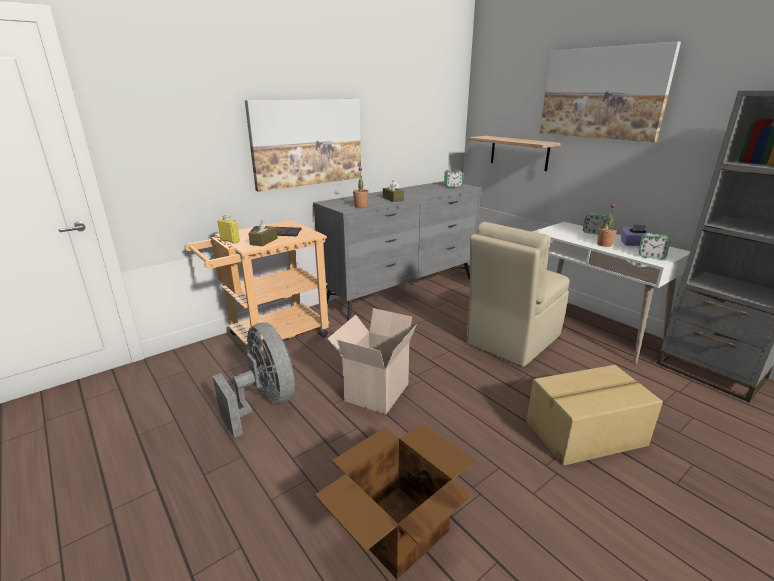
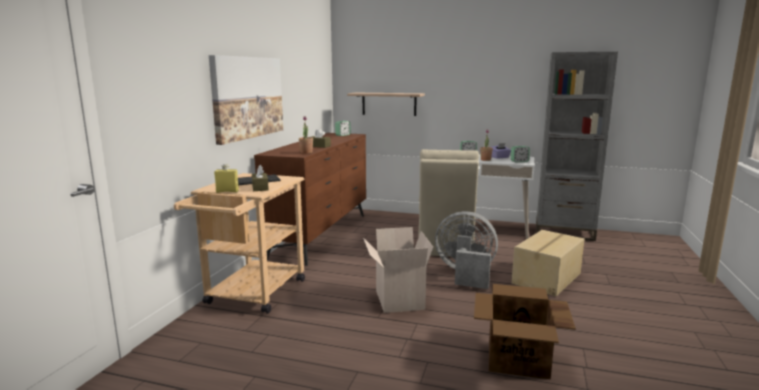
camera: 35 degrees left, 10 degrees down
(265, 402) = (321, 336): grey fan -> grey fan (465, 274)
(403, 290) = (321, 235): grey dresser -> brown dresser
(602, 93) = (452, 56): picture -> none

